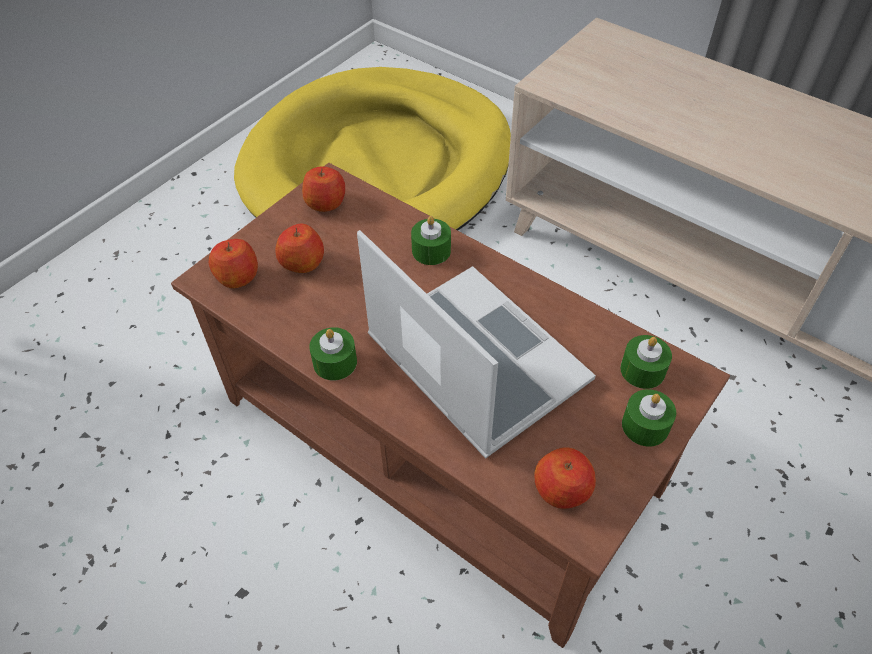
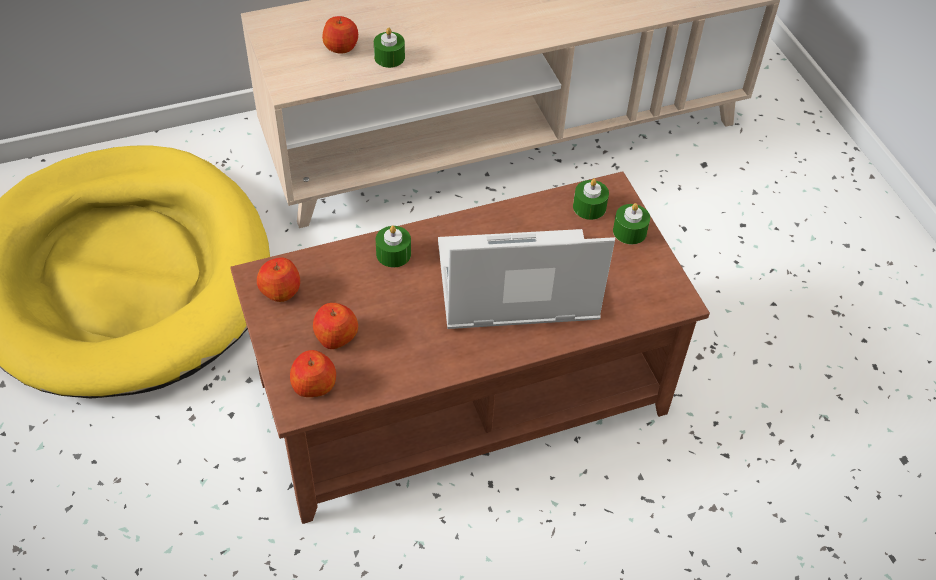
camera: 60 degrees left, 0 degrees up
(335, 362) = (454, 362): green candle -> green candle (389, 57)
(562, 490) = (645, 296): apple -> apple (341, 47)

